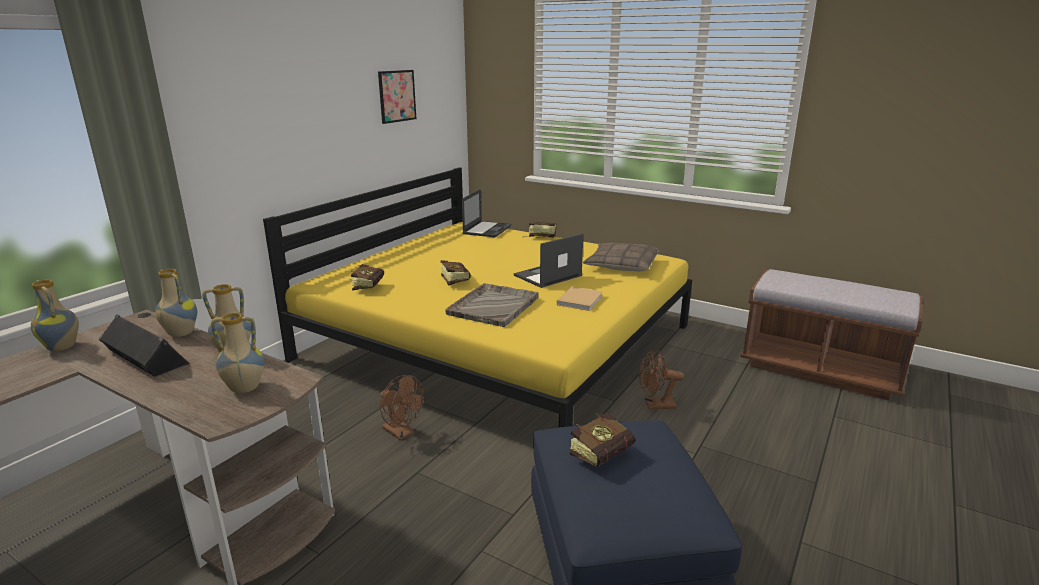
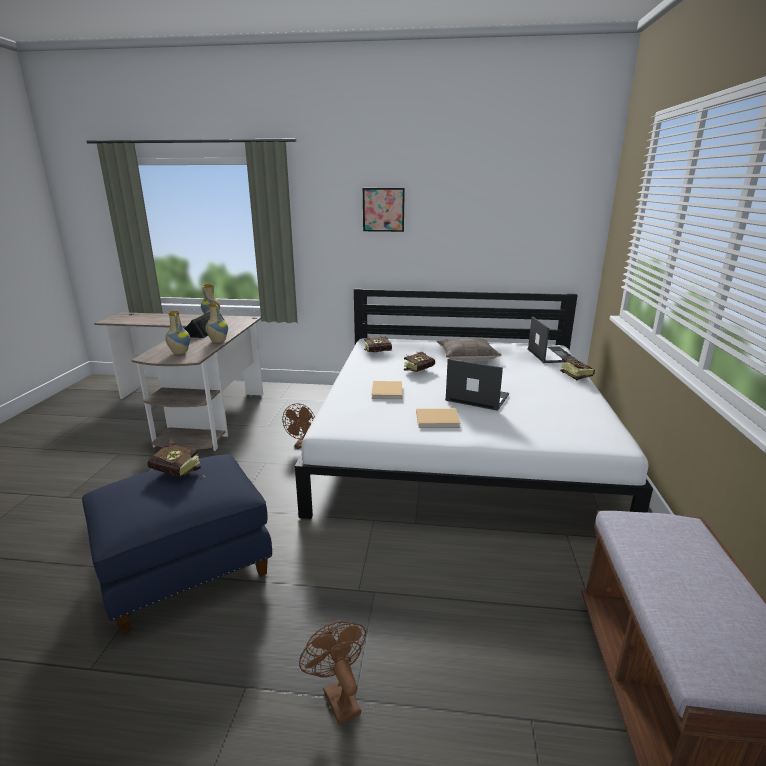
camera: 65 degrees right, 0 degrees up
(180, 334) = (235, 328): vase -> none
(397, 96) = (503, 217): picture -> picture (383, 209)
(487, 229) = (551, 355): laptop -> laptop turned 90 degrees counterclockwise
(494, 306) = (387, 392): grey tray -> beige book
(498, 341) = (459, 443): yellow bed -> white bed
(621, 265) = (556, 423): pillow -> pillow (467, 356)
(655, 405) = (426, 549): brown fan -> brown fan (338, 696)

